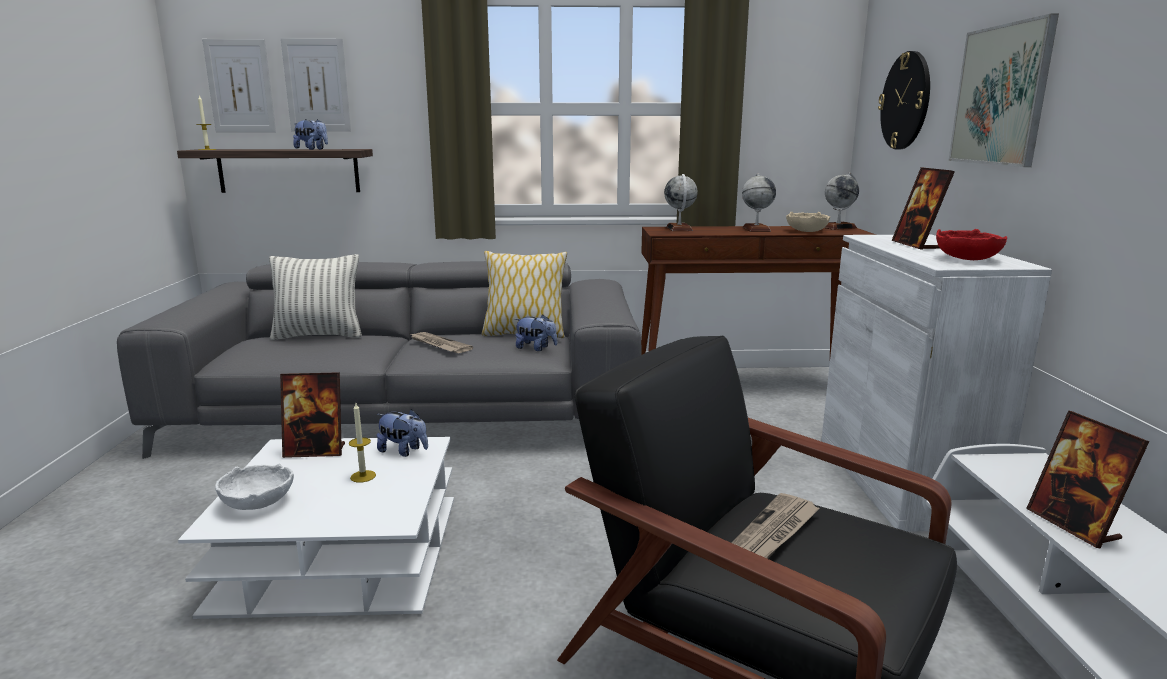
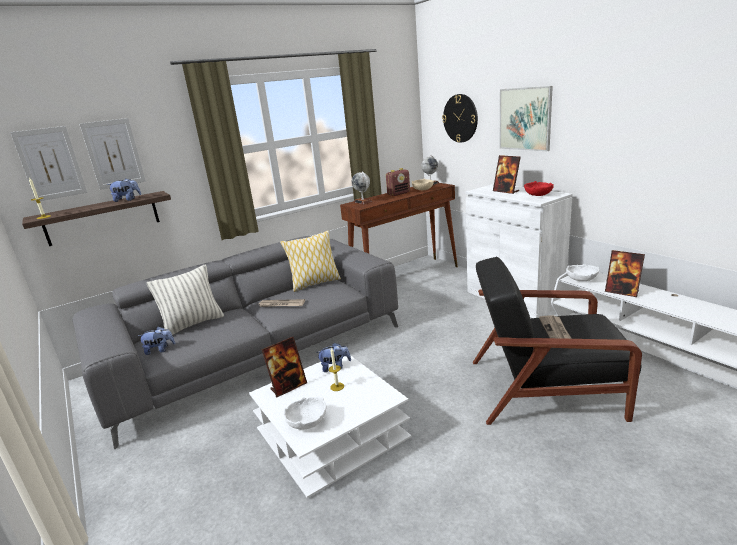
camera: 30 degrees left, 5 degrees up
(536, 348) = (336, 289): plush toy -> plush toy (160, 350)
(756, 229) = (399, 193): globe -> radio
(1005, 469) = (581, 279): none -> white bowl

